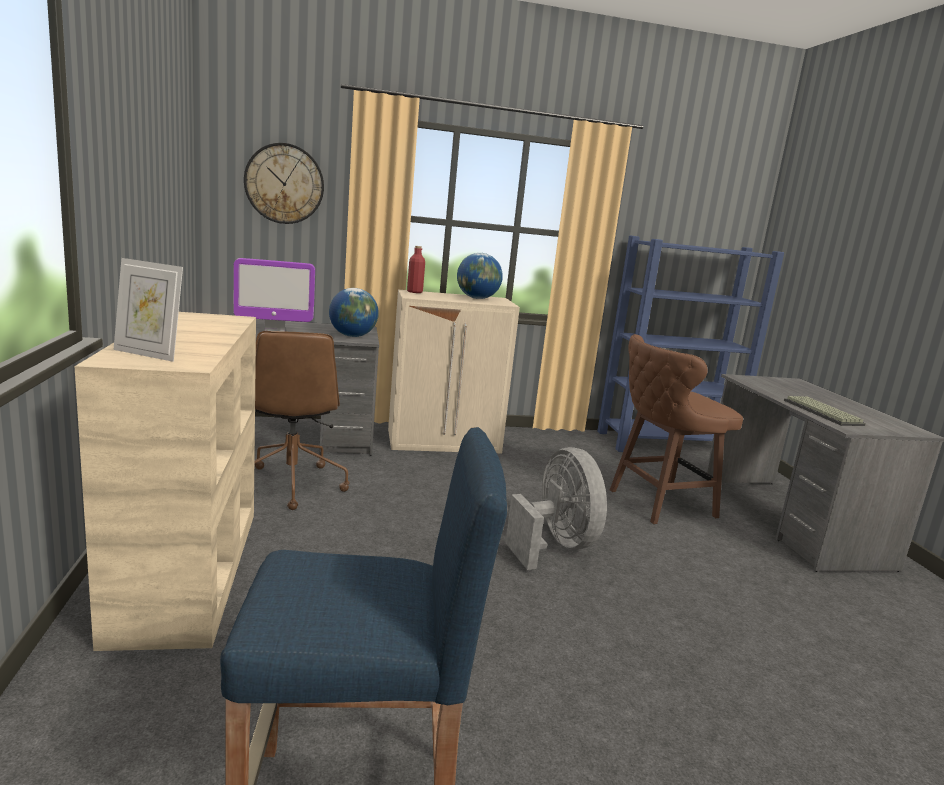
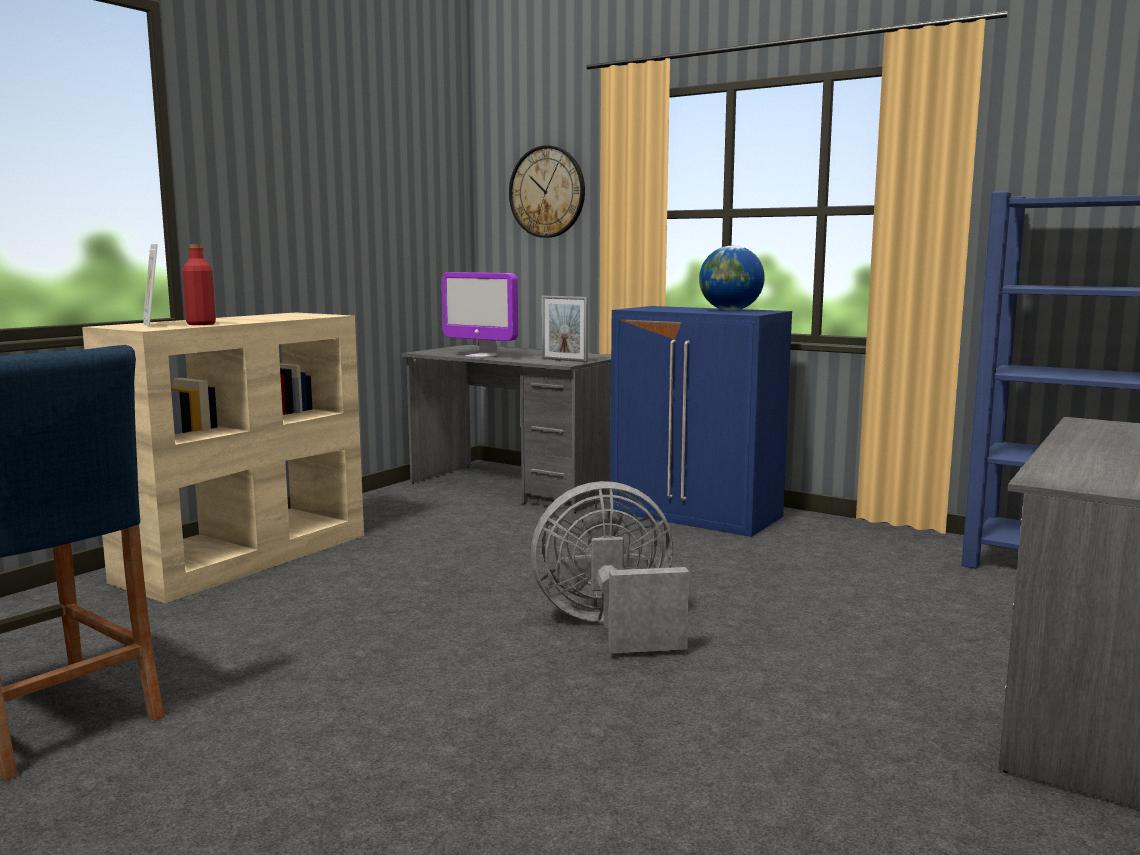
camera: 45 degrees right, 5 degrees down
(291, 483) = (446, 520): brown office chair -> none
(352, 336) = (564, 360): globe -> picture frame
(414, 292) = (661, 307): red bottle -> red bottle (201, 324)
(444, 441) = (696, 514): beige cabinet -> blue cabinet
(555, 546) = (610, 626): grey fan -> grey fan turned 120 degrees counterclockwise
(657, 504) = (882, 629): brown stool -> none
(824, 413) = (1087, 464): keyboard -> none

